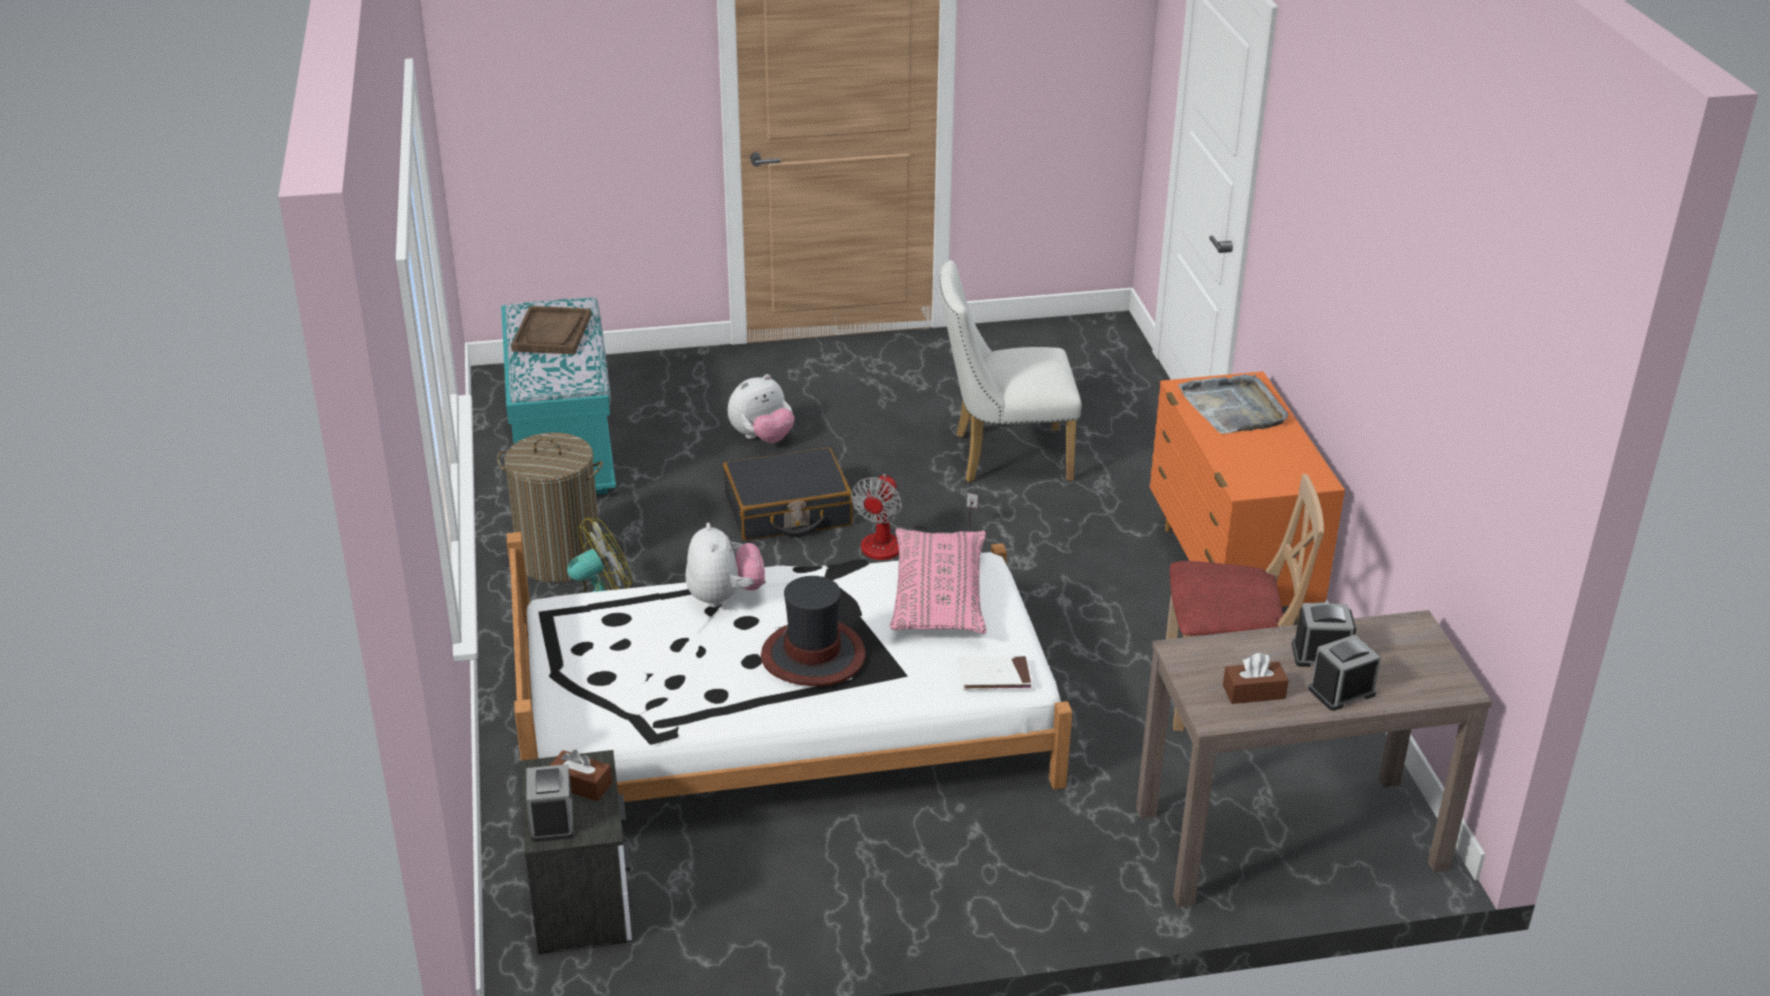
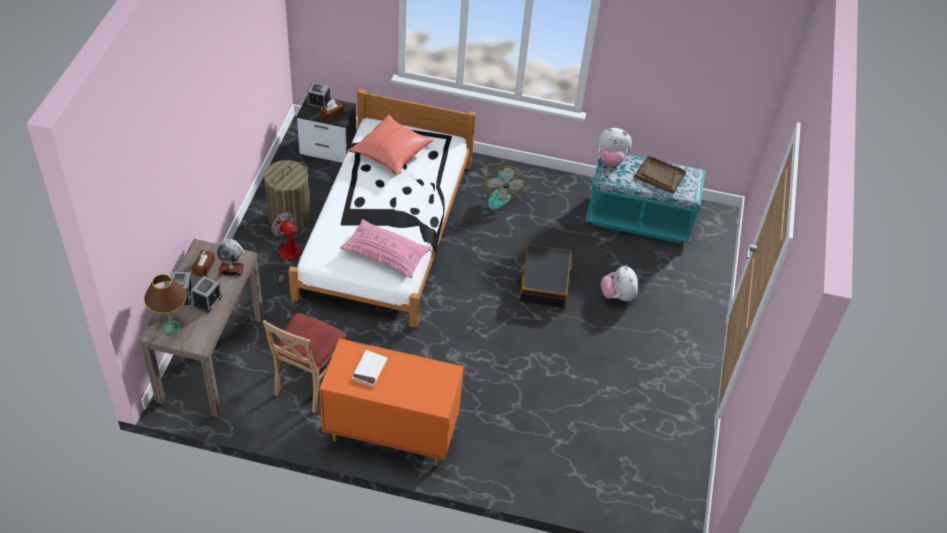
camera: 110 degrees right, 15 degrees up
(559, 558) = (544, 195): laundry basket -> laundry basket (289, 218)
(650, 670) = (392, 154): none -> red pillow
(724, 597) = (426, 188): plush toy -> plush toy (611, 159)
(813, 655) = (370, 201): hat -> none
(897, 544) = (493, 313): fan -> fan (288, 258)
(994, 677) = (321, 251): white book -> white book (369, 369)
(1002, 457) = (552, 389): white chair -> none
(1222, 655) = (231, 269): none -> globe
(1234, 408) = (418, 383): grey tray -> none
(1421, 674) = (171, 327): none -> brown table lamp

